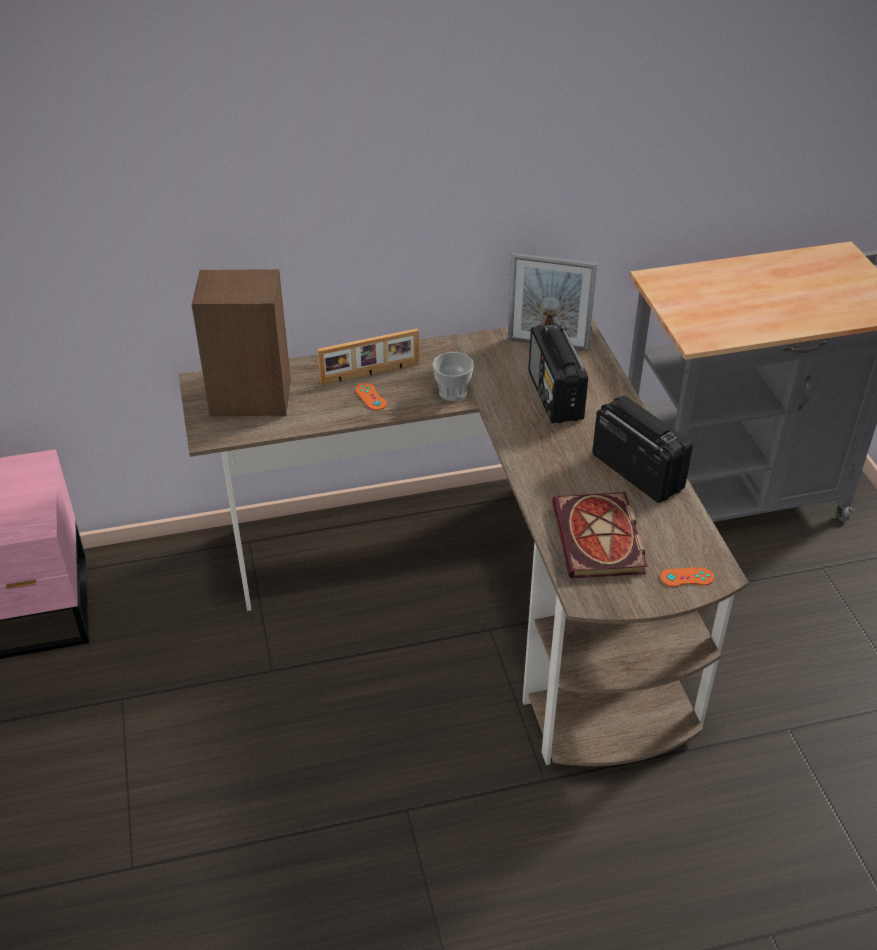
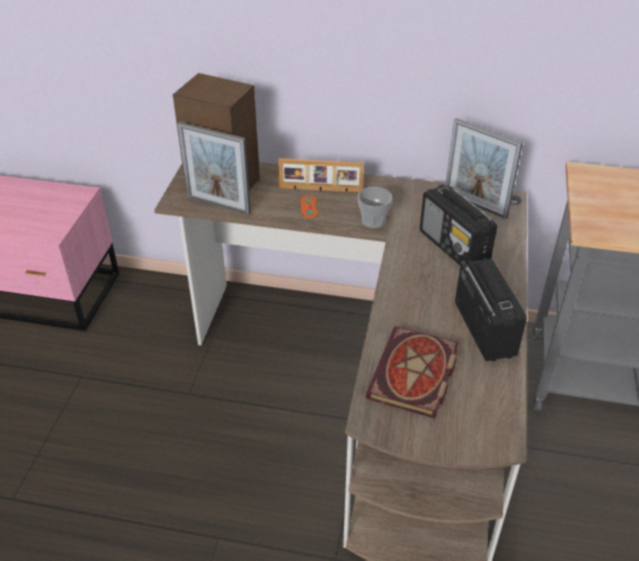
camera: 25 degrees right, 0 degrees up
(264, 424) = (218, 205): none -> picture frame
(555, 396) = (454, 247): radio -> radio turned 45 degrees counterclockwise
(687, 577) = (470, 435): orange game controller -> none

